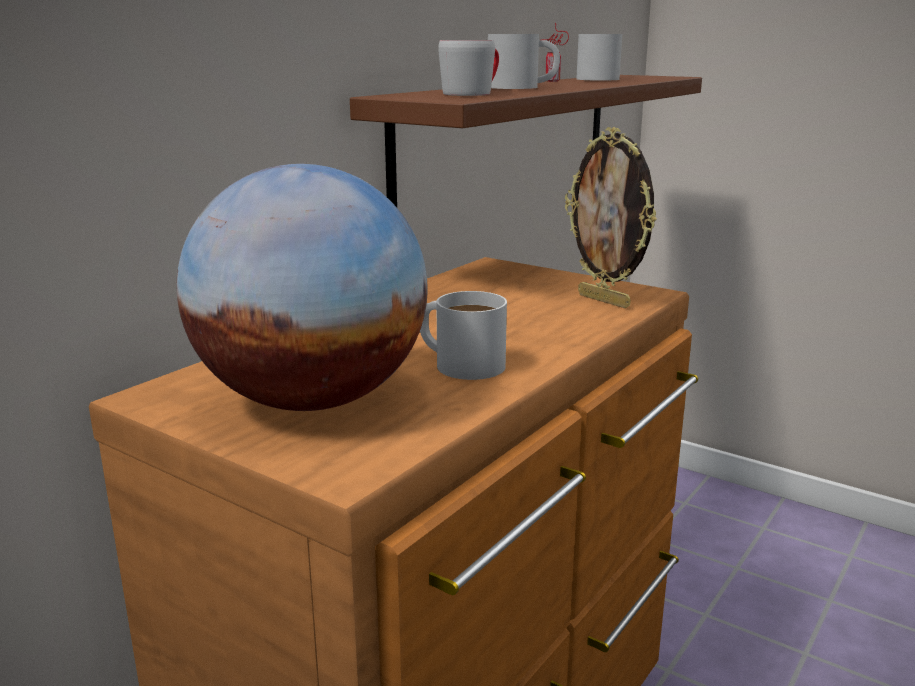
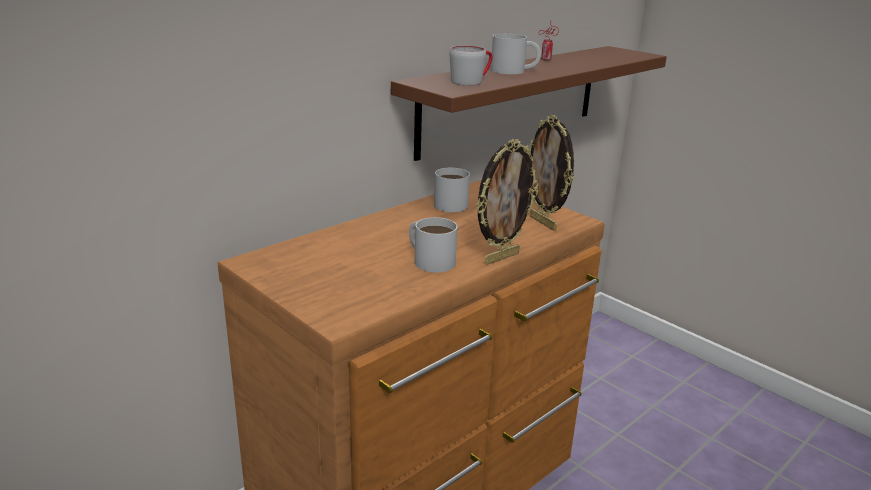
camera: 10 degrees right, 5 degrees up
(311, 400) = (335, 275): globe -> none
(570, 349) = (501, 257): none -> picture frame
(596, 78) = (582, 56): white mug -> white mug (452, 202)

